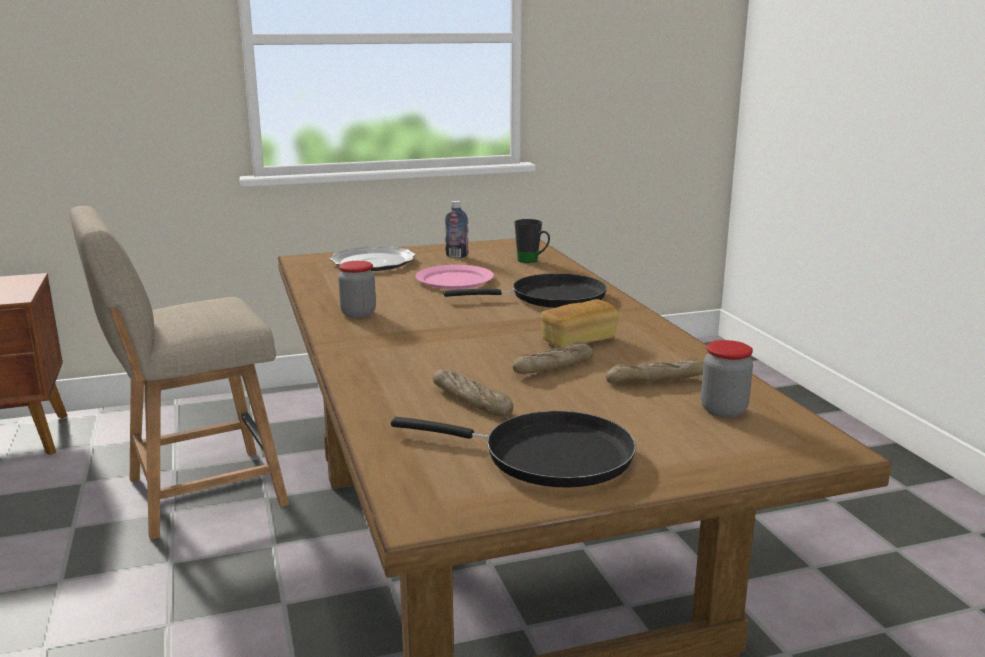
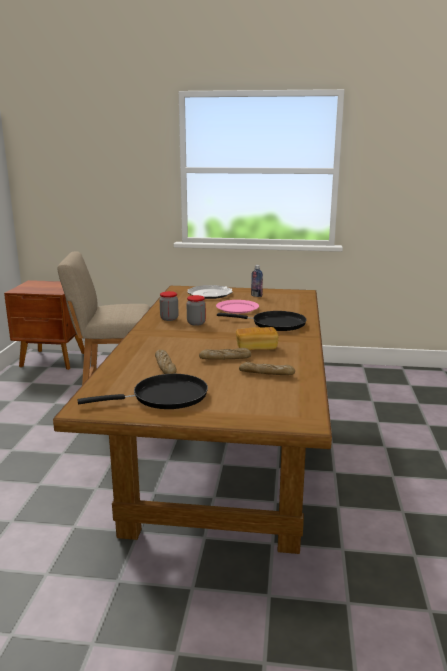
camera: 25 degrees right, 0 degrees up
(532, 261) = (293, 303): black mug -> none
(547, 456) = (164, 397): black frying pan -> black frying pan turned 60 degrees counterclockwise
(723, 410) = (279, 394): jar -> jar (196, 323)

